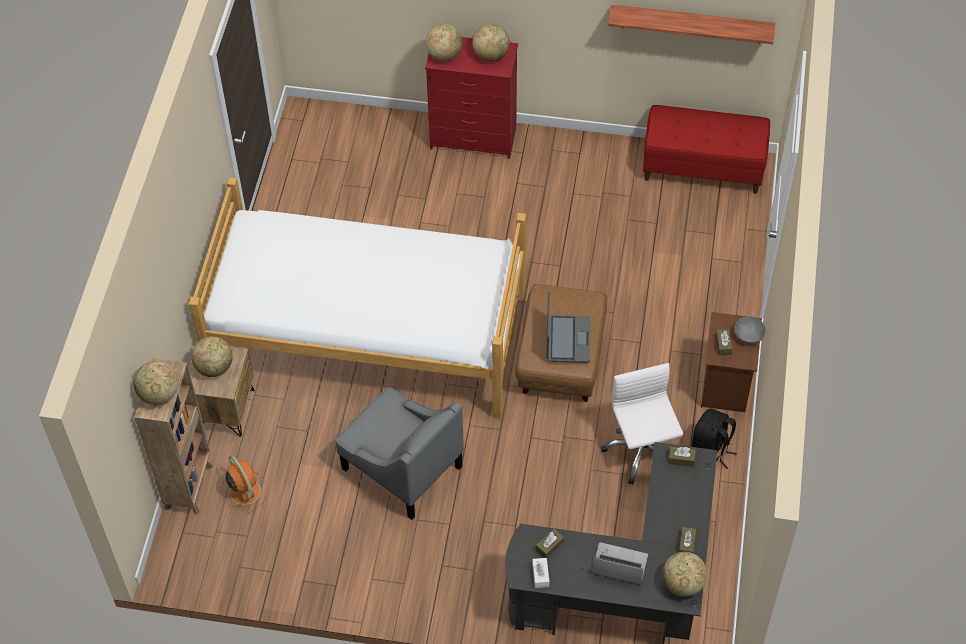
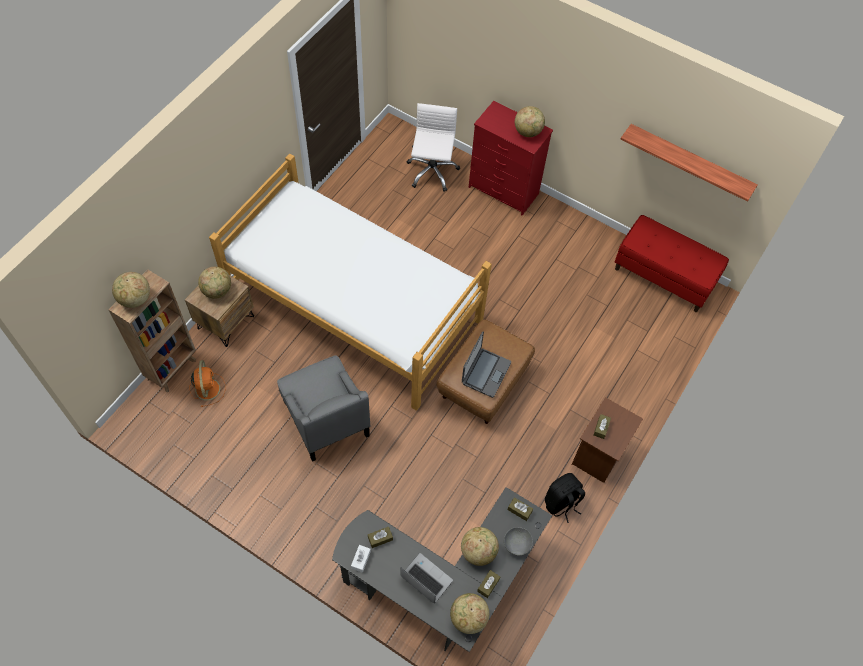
camera: 20 degrees right, 5 degrees up
(444, 55) = (493, 119): globe -> globe (478, 551)
(641, 451) = (509, 480): white office chair -> white office chair (431, 171)
(748, 336) = (625, 429): grey bowl -> grey bowl (517, 544)

